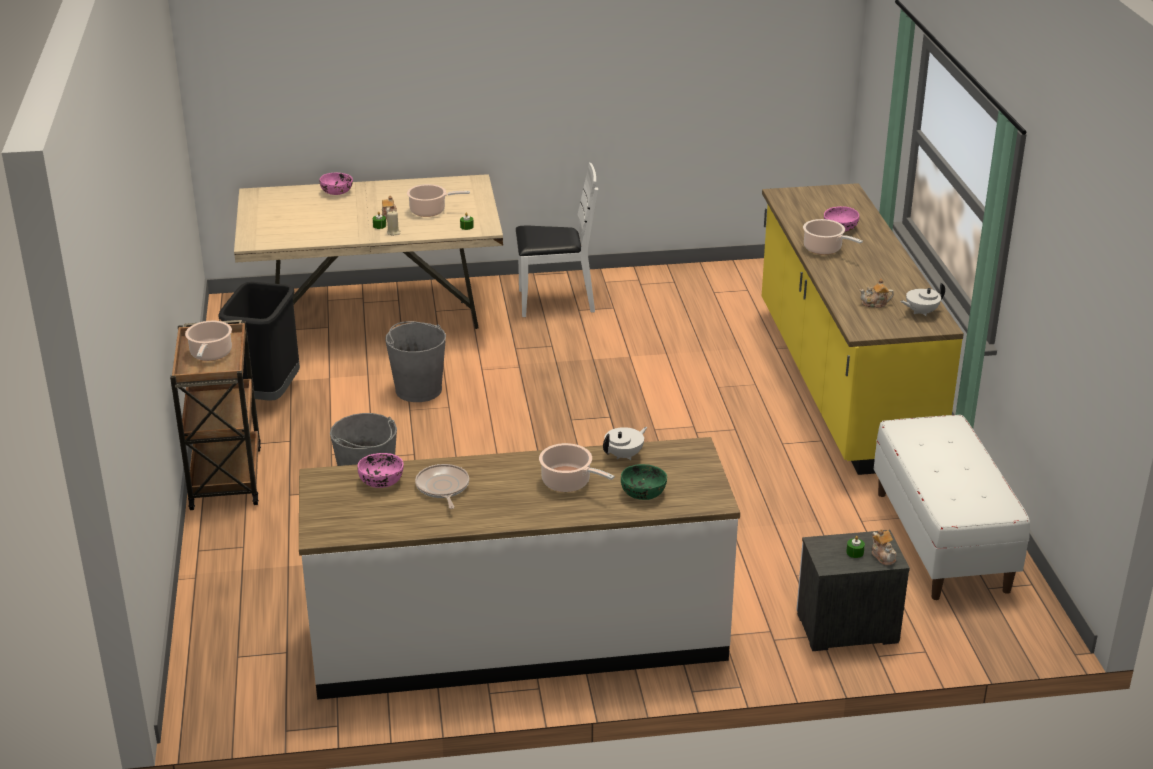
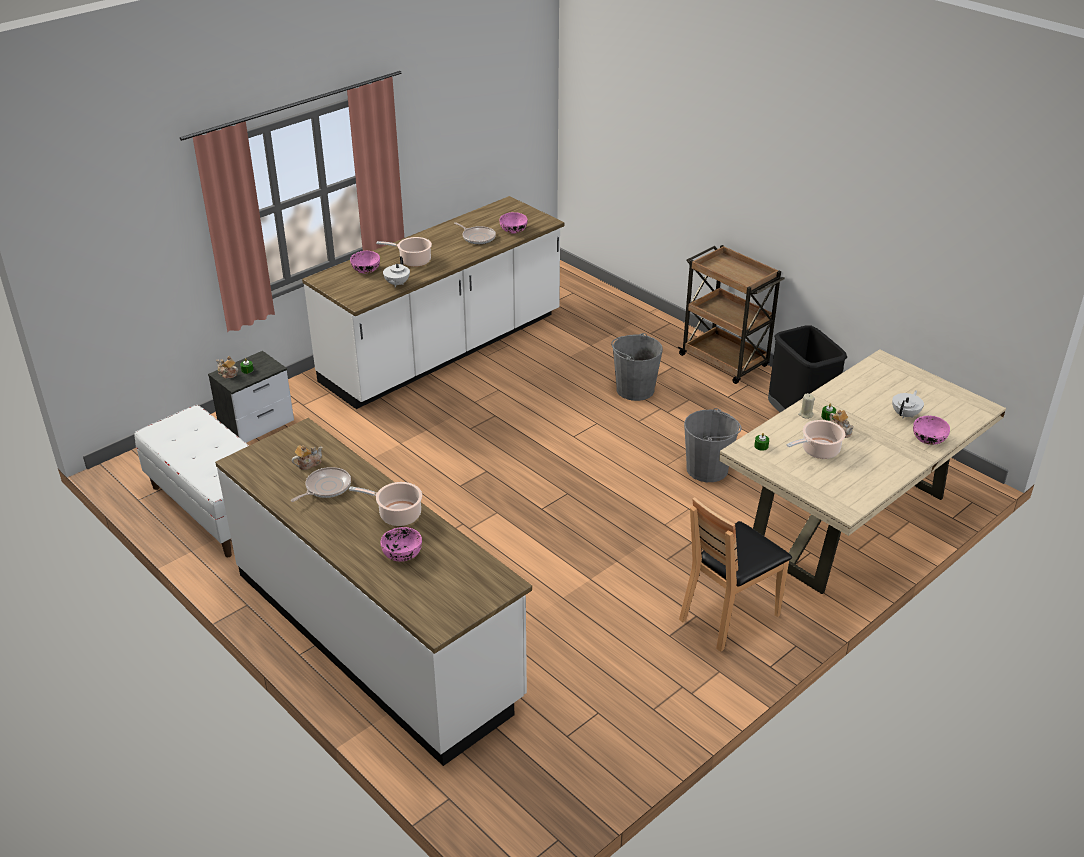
camera: 145 degrees right, 5 degrees up
(210, 354) = (736, 272): cooking pot -> none
(555, 302) = (729, 616): white chair -> brown chair
(643, 493) = (365, 269): green bowl -> pink bowl
(842, 383) = (377, 635): yellow counter -> white counter
(871, 283) = (326, 487): none -> frying pan
(921, 312) = (262, 469): white teapot -> white teapot (905, 414)

